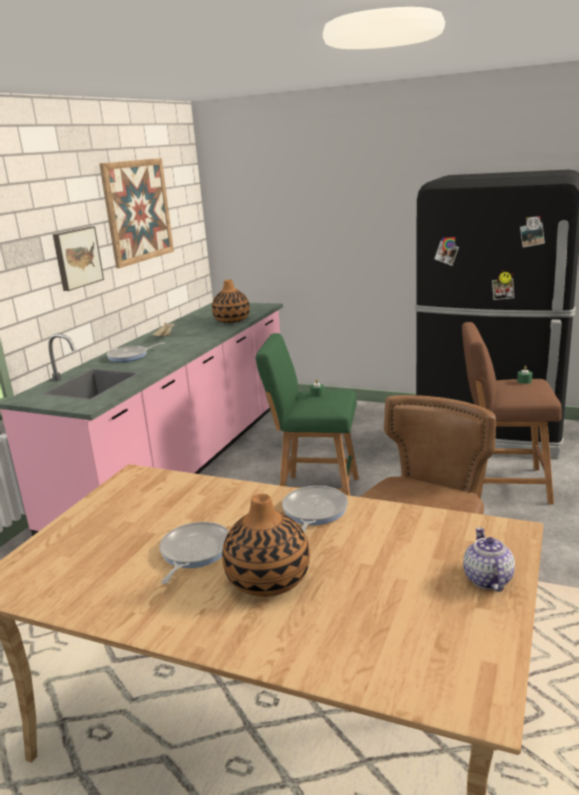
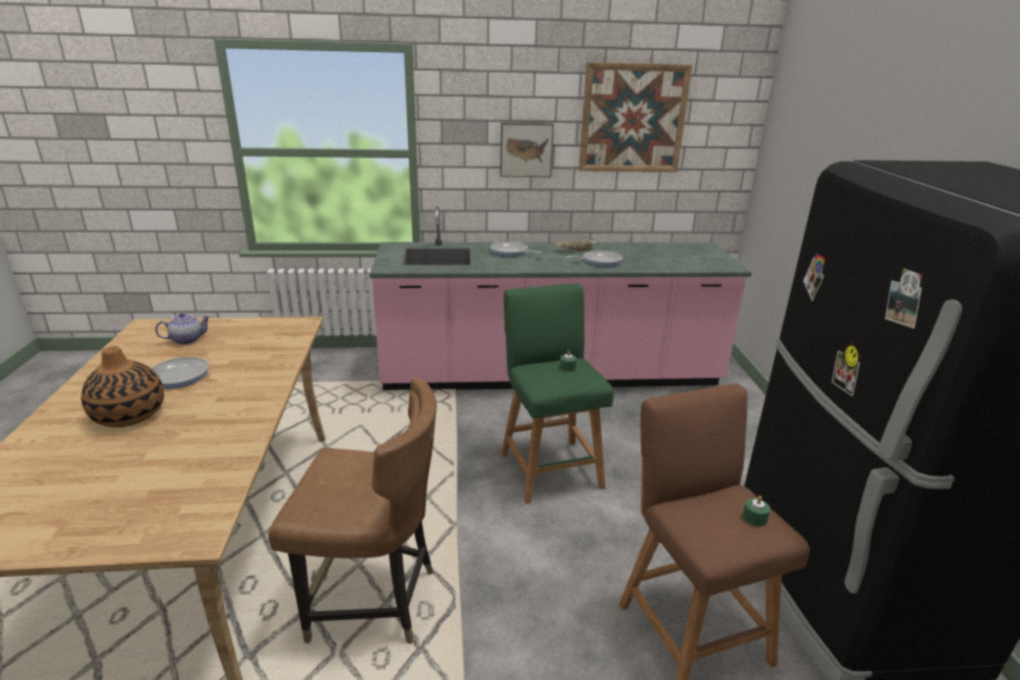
camera: 60 degrees right, 5 degrees up
(231, 320) = (656, 263): vase -> none
(313, 512) = (239, 411): frying pan -> frying pan (599, 261)
(487, 579) = (104, 528): teapot -> teapot (187, 339)

